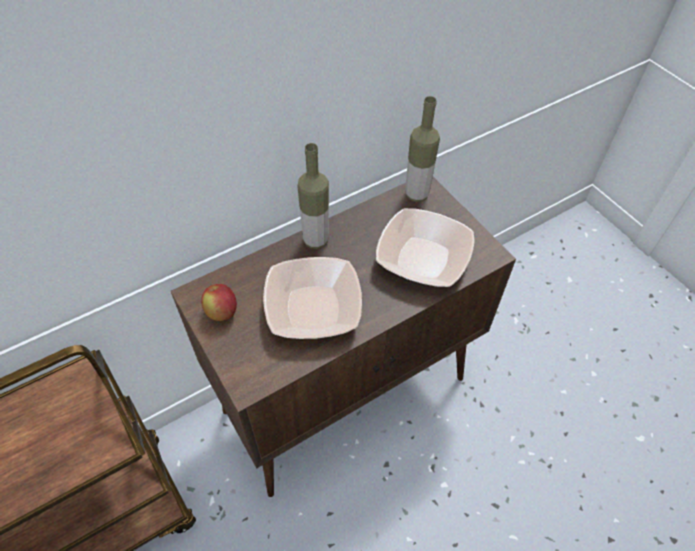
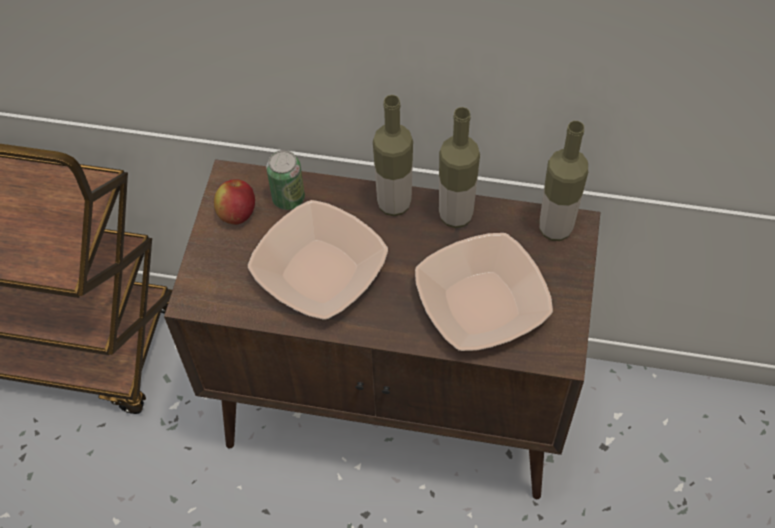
camera: 45 degrees right, 5 degrees up
(246, 280) = (288, 198): none -> can
(357, 223) = (455, 216): none -> bottle

